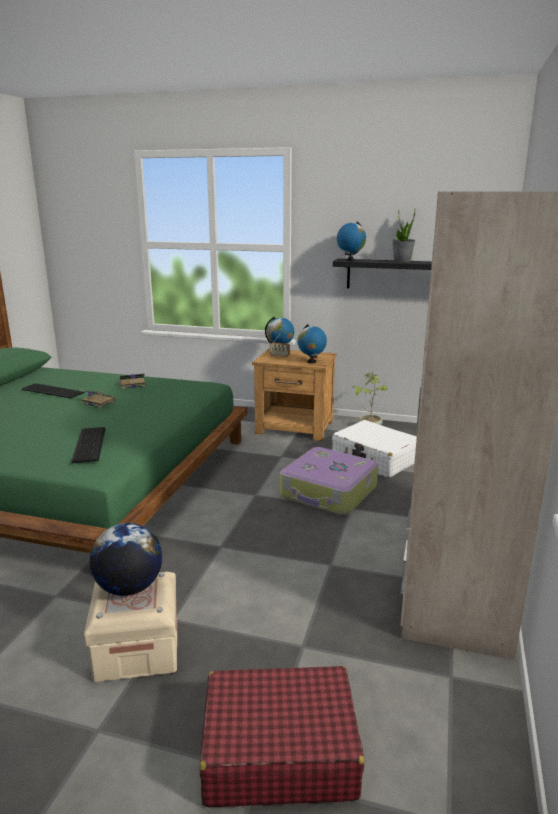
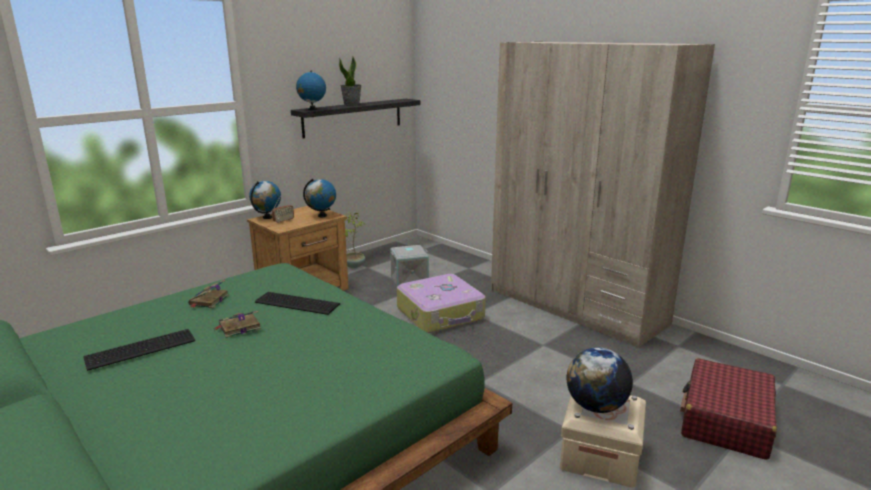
camera: 60 degrees left, 0 degrees up
(91, 444) = (380, 346): keyboard -> keyboard (297, 302)
(375, 459) = (409, 281): white suitcase -> grey storage box

